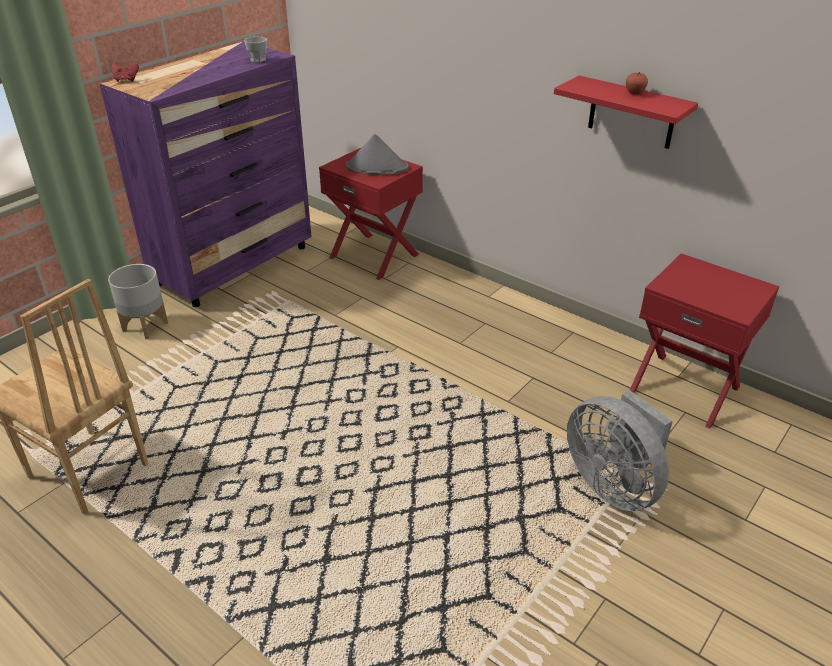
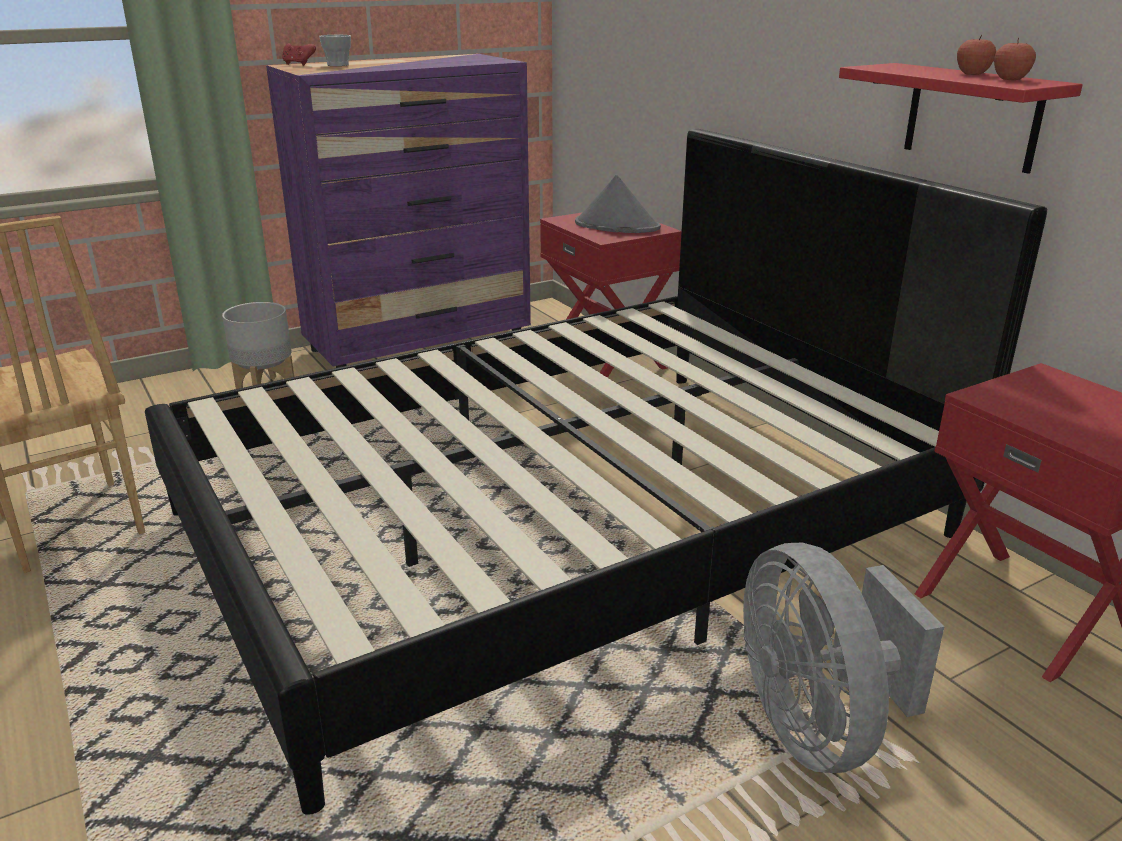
camera: 20 degrees right, 10 degrees down
(258, 60) = (475, 62): cup -> cup (338, 65)
(417, 392) = (562, 524): none -> black bed
(659, 100) = (1010, 79): none -> apple

